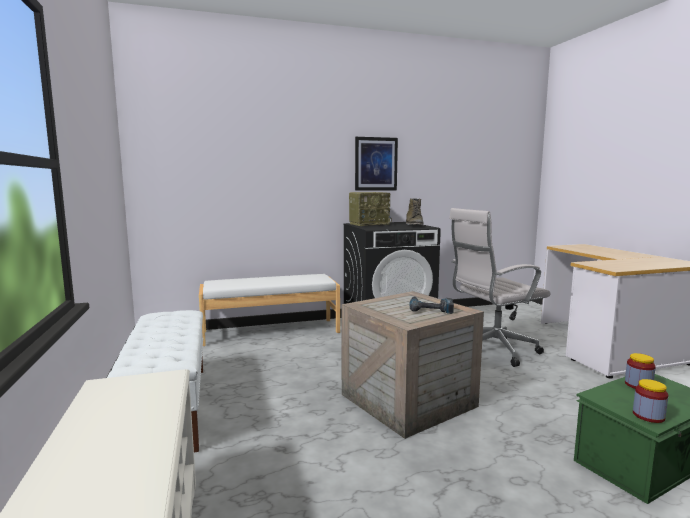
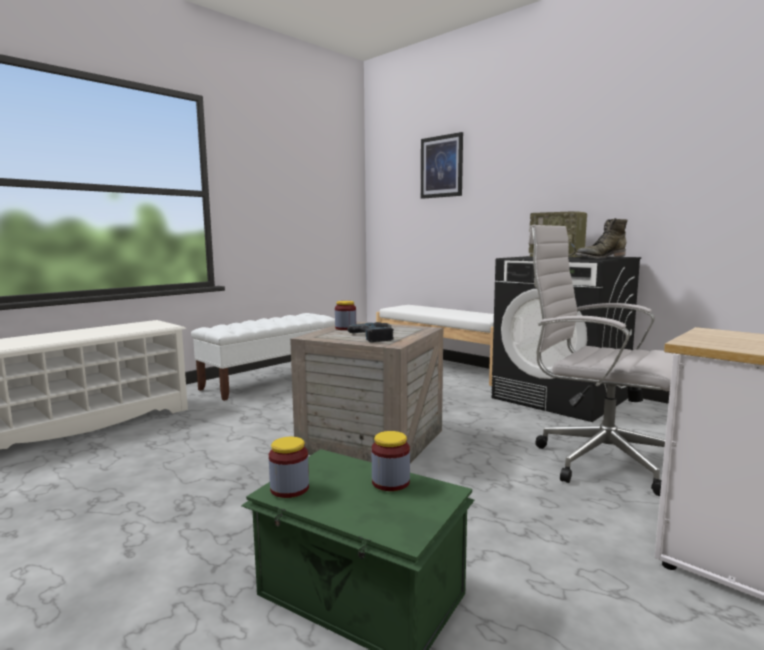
camera: 60 degrees right, 0 degrees up
(376, 164) = (594, 172): picture -> picture (441, 166)
(381, 310) = (345, 328): none -> jar

